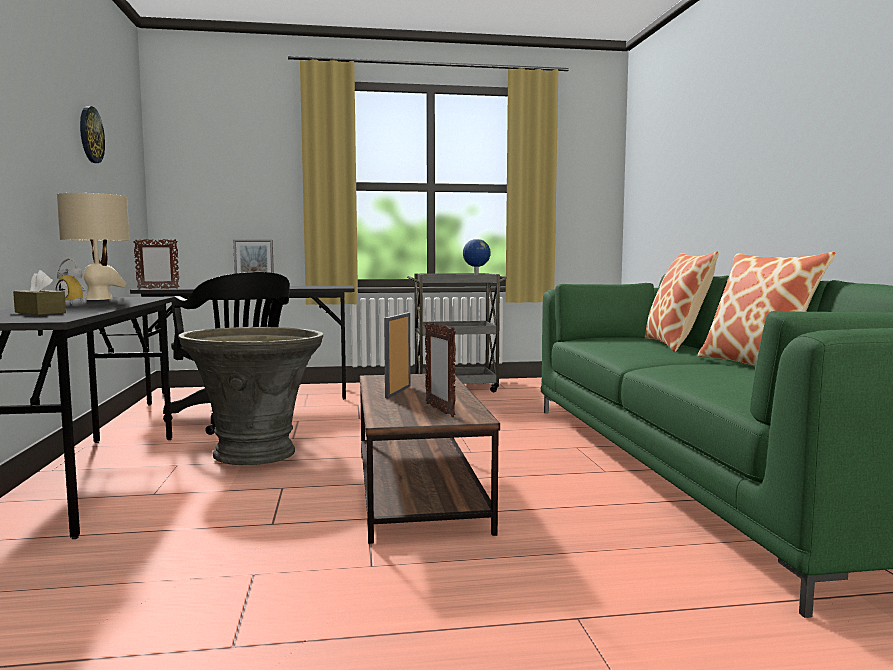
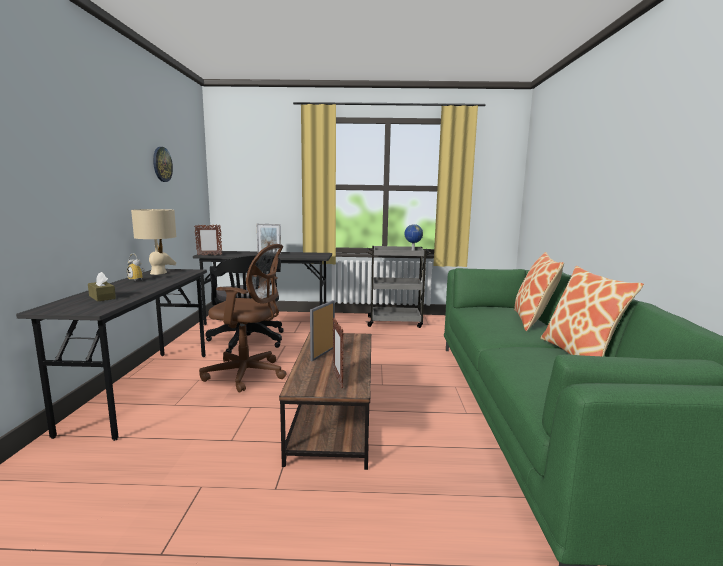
camera: 10 degrees right, 5 degrees up
(257, 454) = (248, 374): grey planter -> brown office chair

